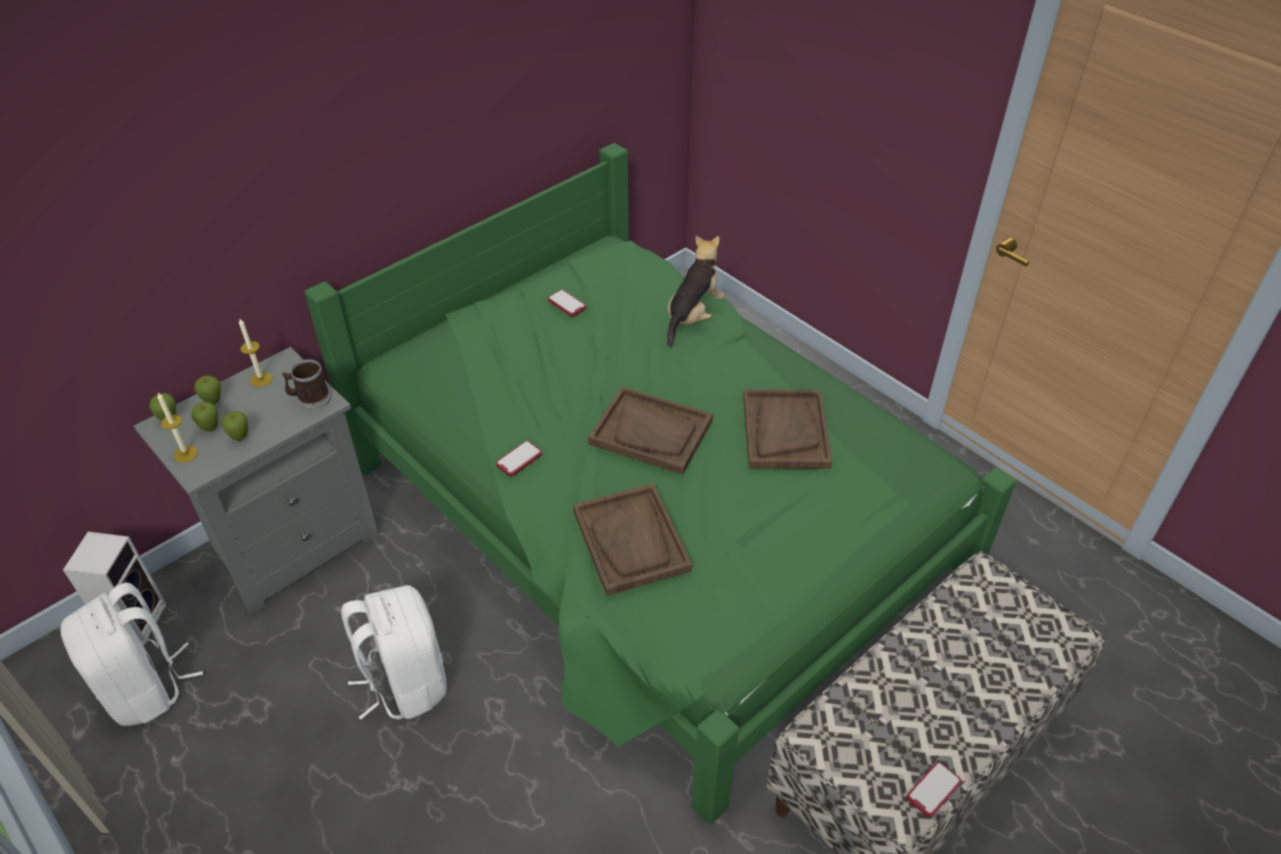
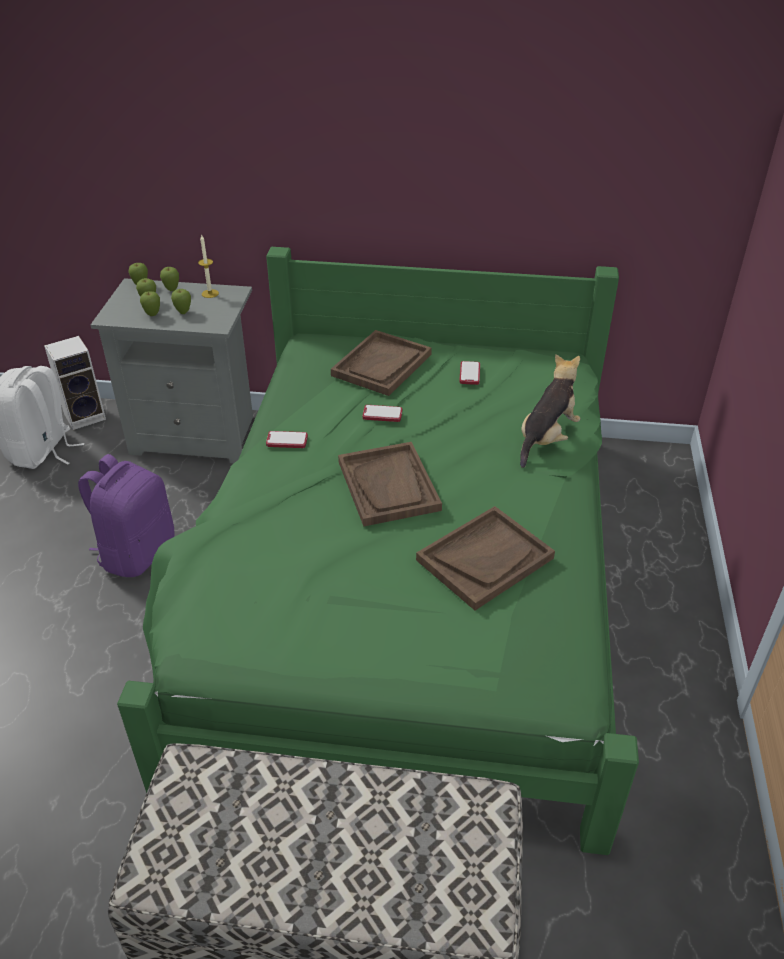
camera: 50 degrees right, 5 degrees down
(185, 454) = (119, 306): candle -> none
(268, 414) = (183, 312): none -> apple
(310, 399) = (214, 318): mug -> none
(405, 682) = (137, 552): white backpack -> purple backpack
(631, 541) = (265, 537): brown tray -> brown tray (382, 365)
(693, 316) = (546, 438): plush toy -> plush toy turned 45 degrees counterclockwise
(933, 790) = (189, 891): phone -> phone (382, 414)

